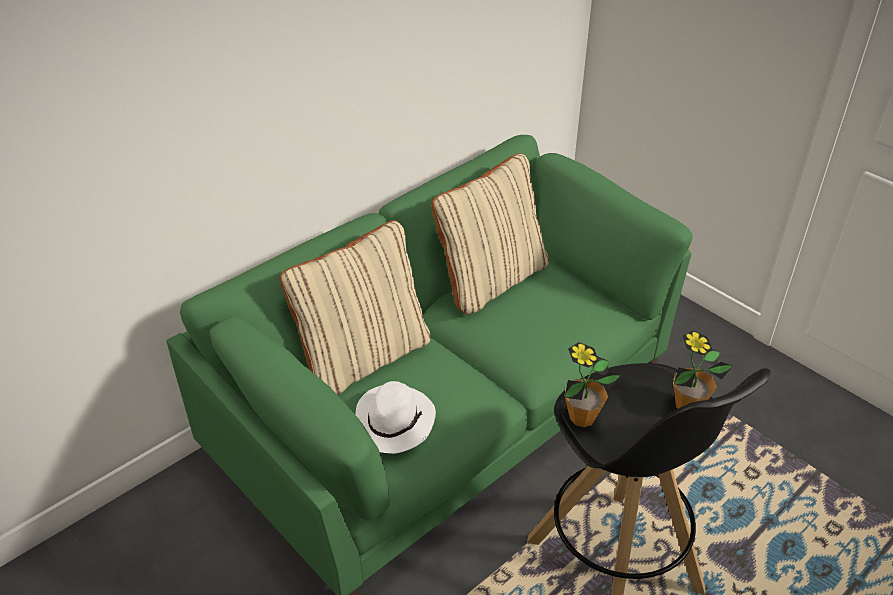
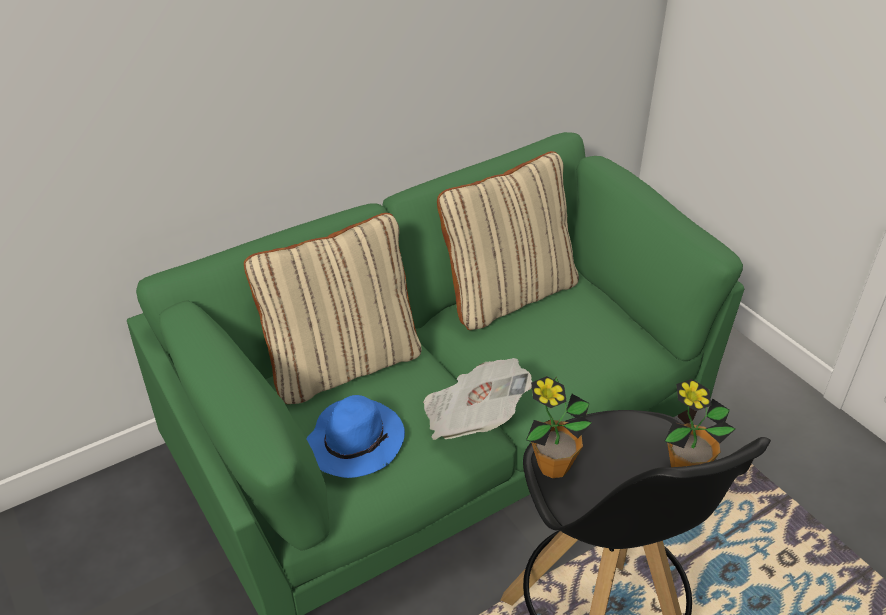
camera: 10 degrees right, 0 degrees up
(393, 421) = (355, 441): white hat -> blue hat
(488, 389) = (472, 418): none -> newspaper

